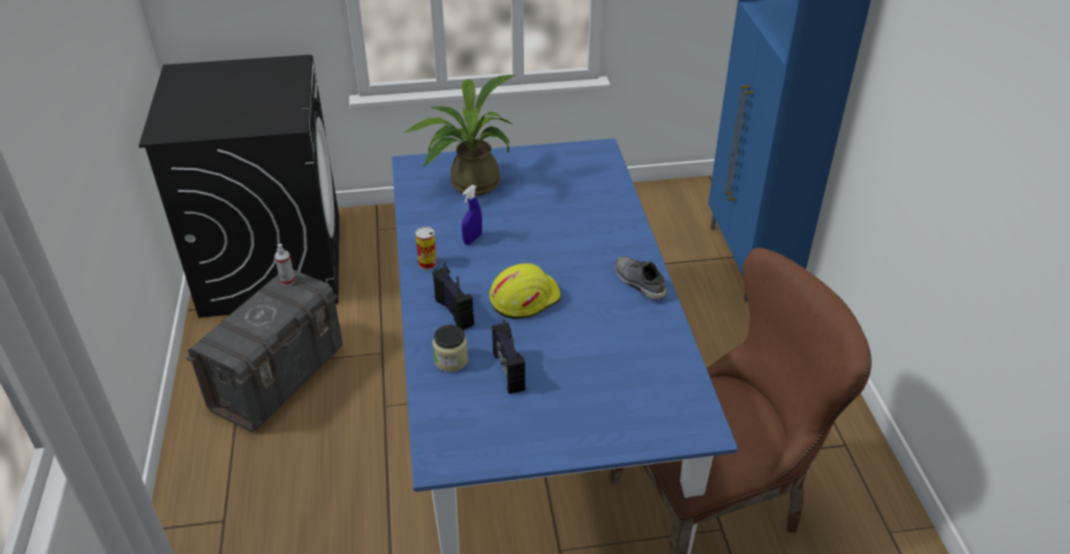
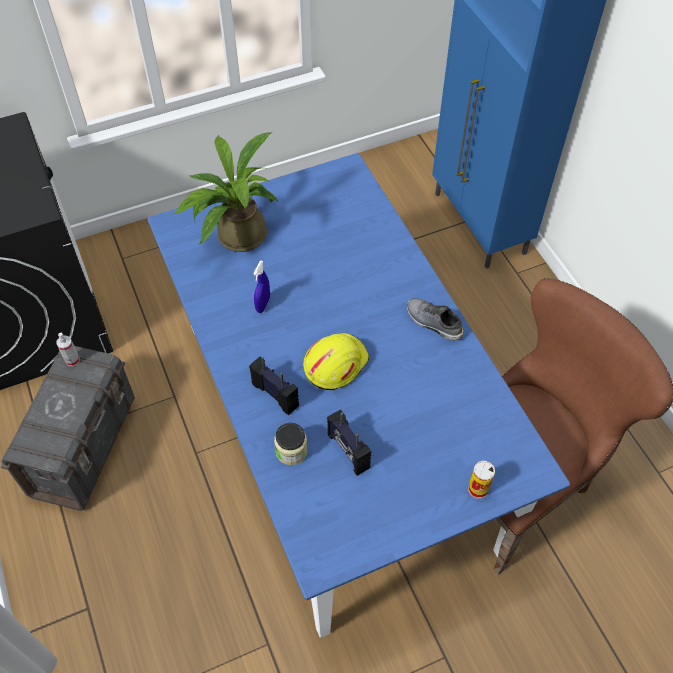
camera: 15 degrees left, 15 degrees up
(427, 264) = (230, 343): can -> can (478, 489)

